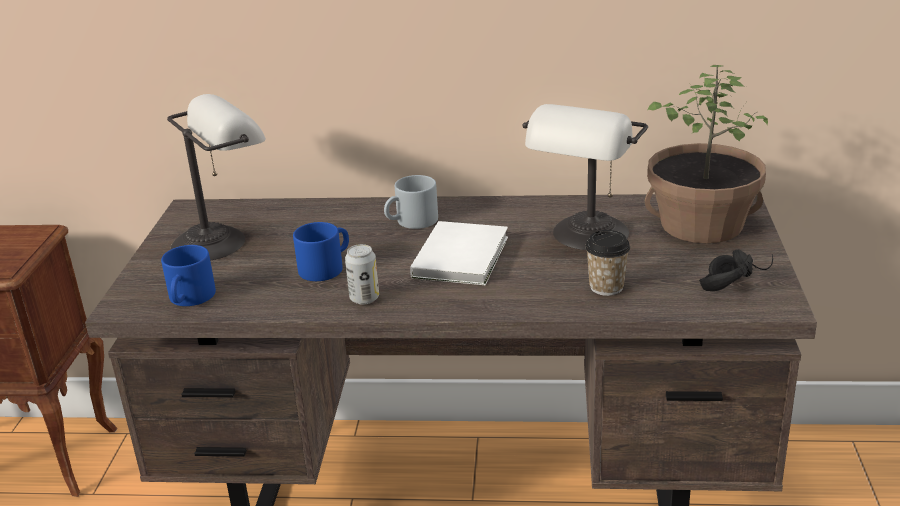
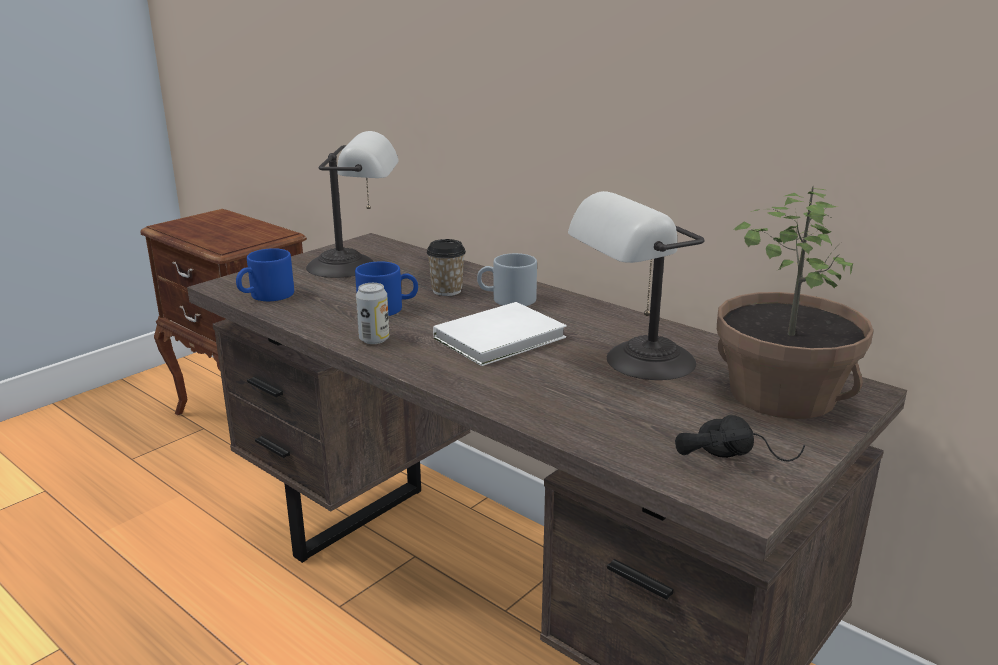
camera: 35 degrees right, 5 degrees down
(606, 287) = (586, 409): cup -> cup (447, 290)

